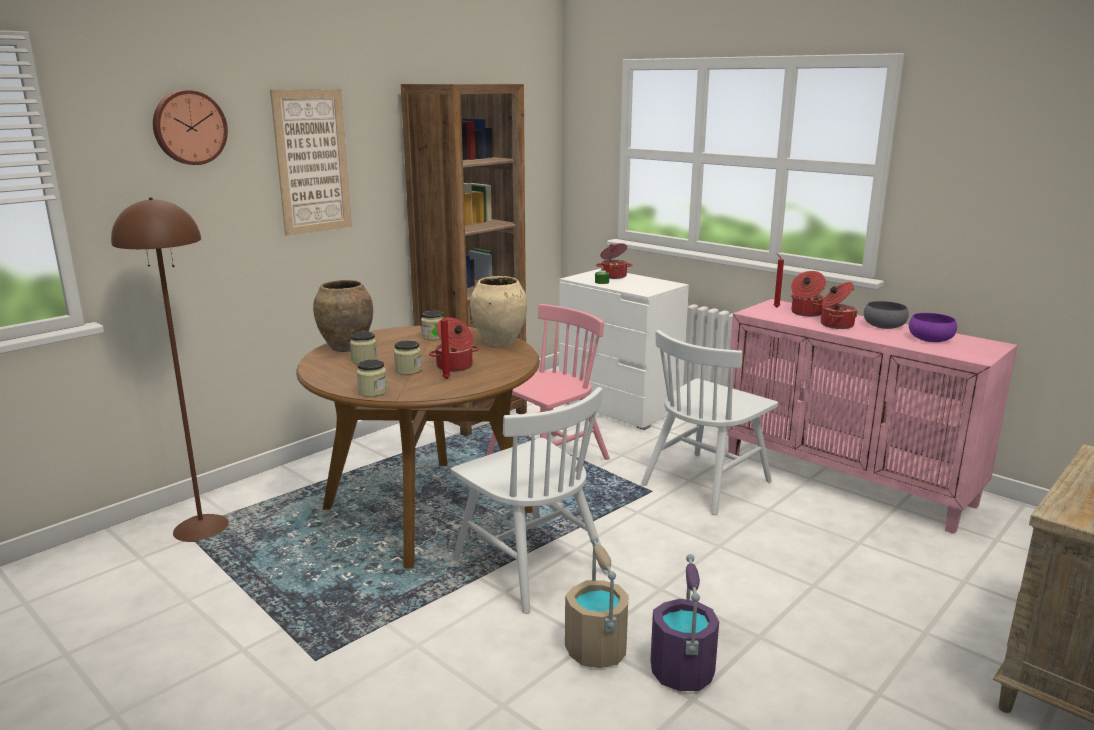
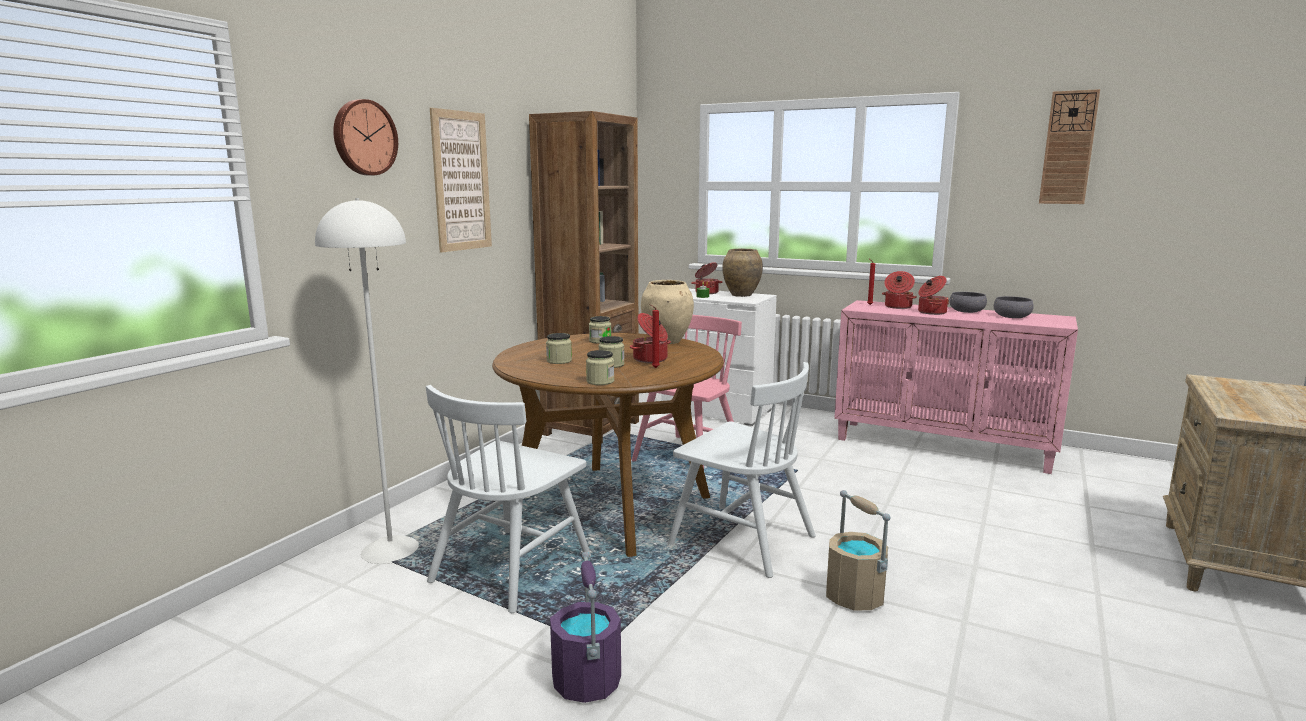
camera: 15 degrees left, 5 degrees down
(202, 527) = (391, 549): brown floor lamp -> white floor lamp
(345, 348) = (527, 353): brown vase -> brown vase (741, 295)
(682, 672) = (939, 602): purple bucket -> purple bucket (587, 682)
(706, 482) = (836, 459): white chair -> white chair (511, 568)
(930, 339) = (1012, 316): purple bowl -> grey bowl
(1030, 130) = (1068, 148): none -> wall clock

